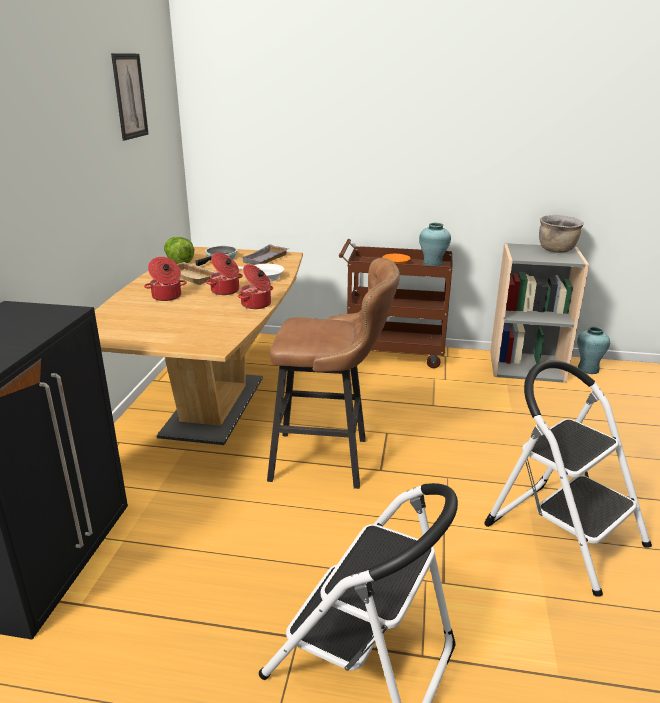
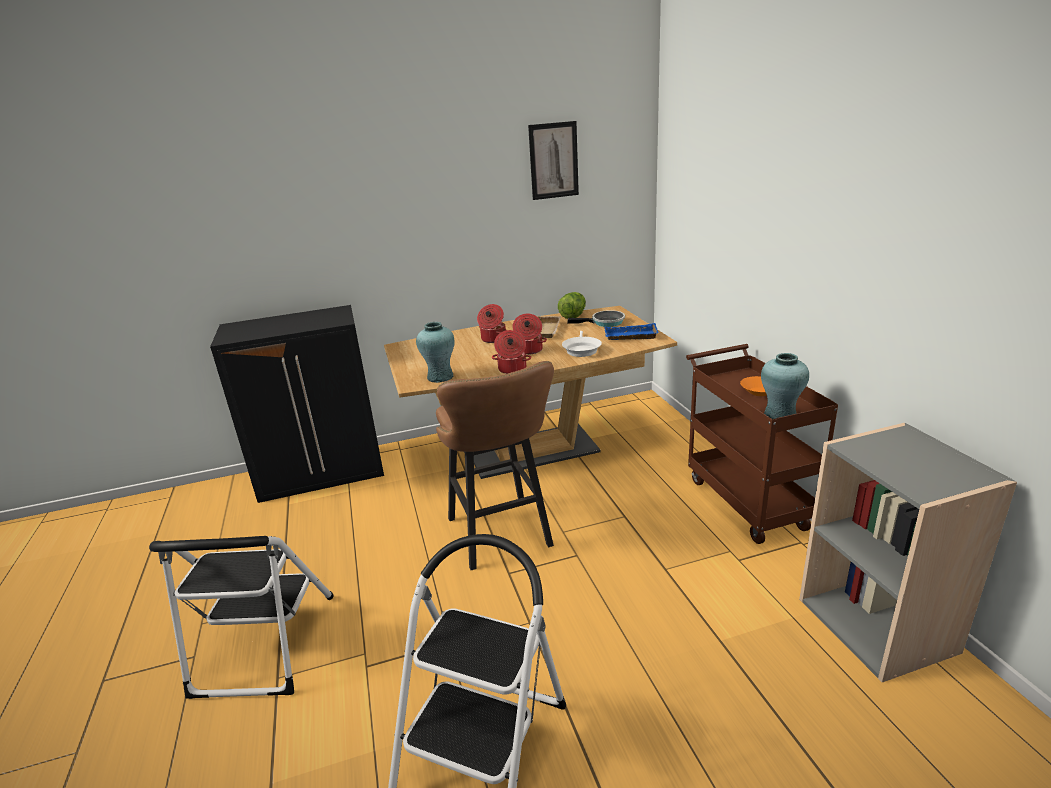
camera: 65 degrees right, 0 degrees up
(266, 259) = (630, 336): grey tray -> blue tray
(557, 250) = (951, 467): brown cooking pot -> none
(588, 369) = (971, 703): turquoise vase -> turquoise vase (440, 377)

